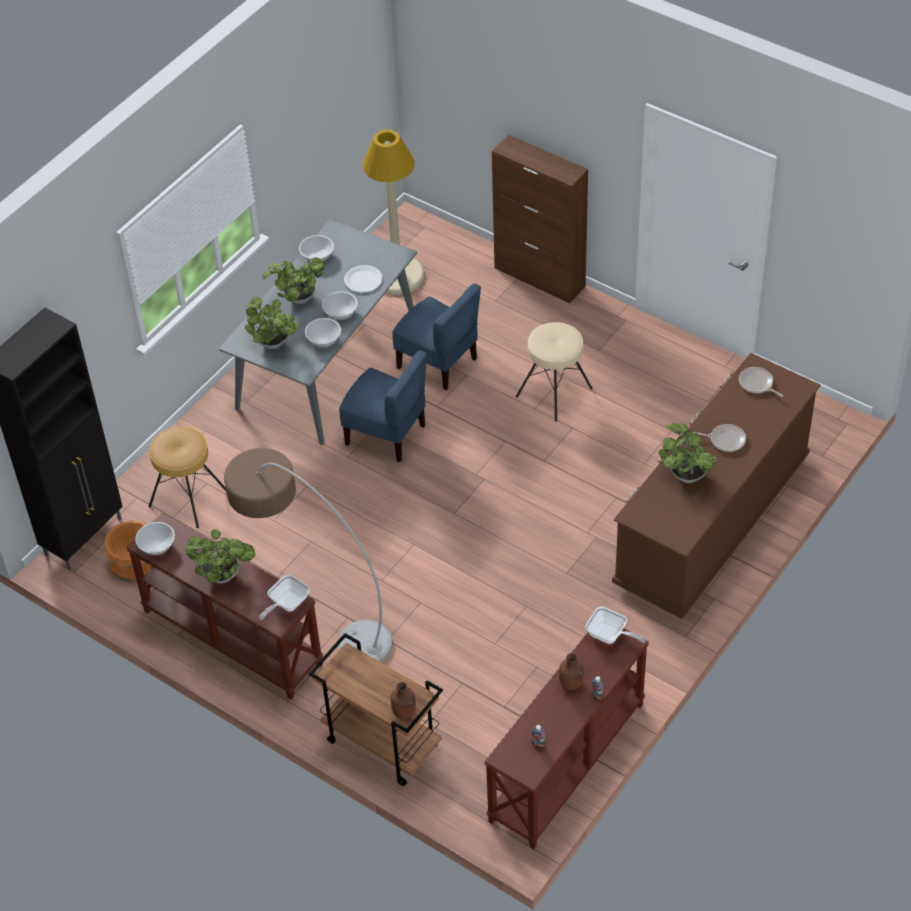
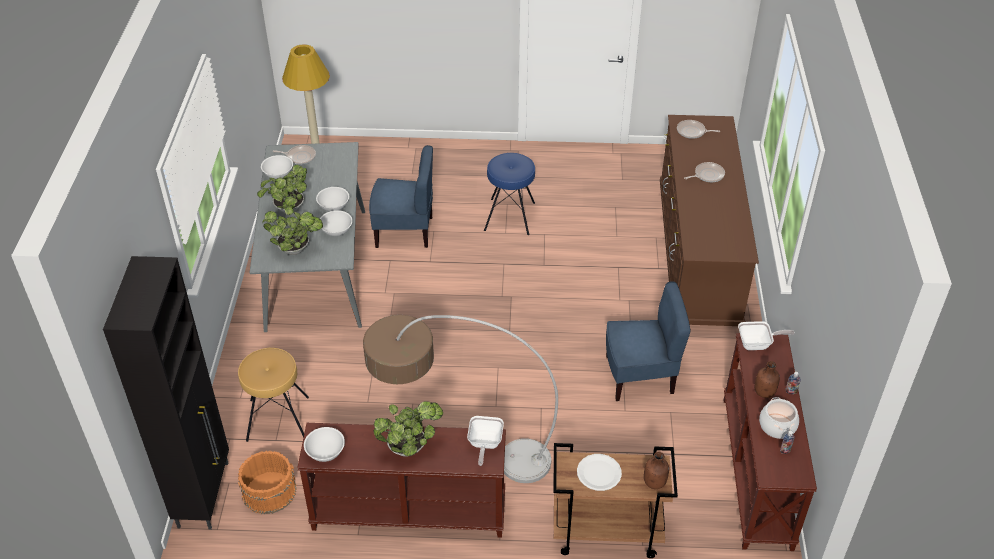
camera: 35 degrees left, 5 degrees down
(350, 245) = (300, 157): none -> frying pan
(363, 280) = (332, 176): white plate -> white plate (599, 473)
(386, 434) = (407, 297): blue chair -> blue chair (640, 376)
(540, 277) = (432, 146): brown cabinet -> none
(552, 719) = (777, 426): none -> cooking pot
(554, 392) = (510, 216): beige stool -> blue stool
(685, 474) = (703, 208): potted plant -> none

